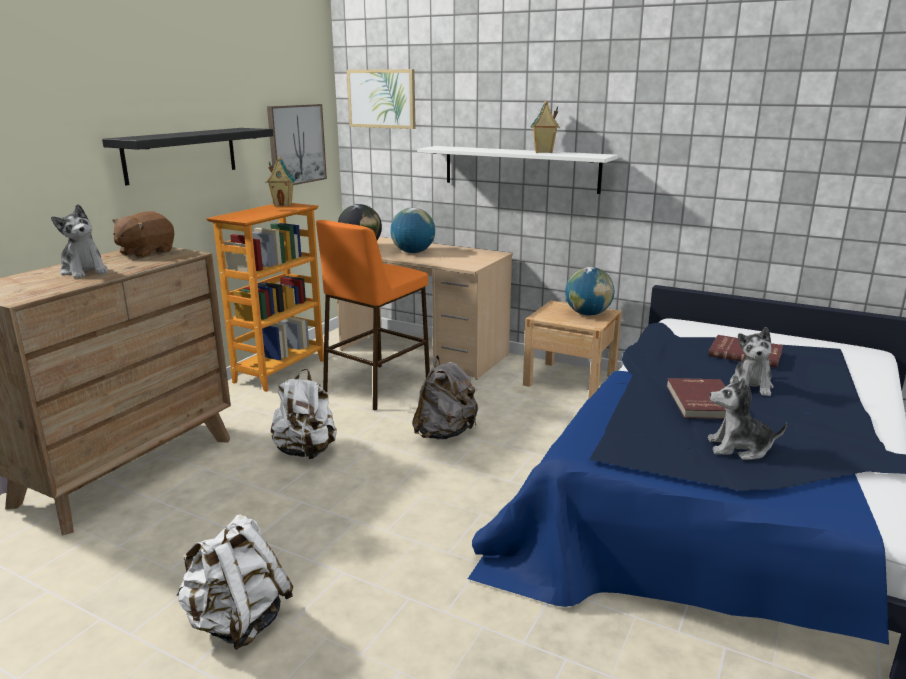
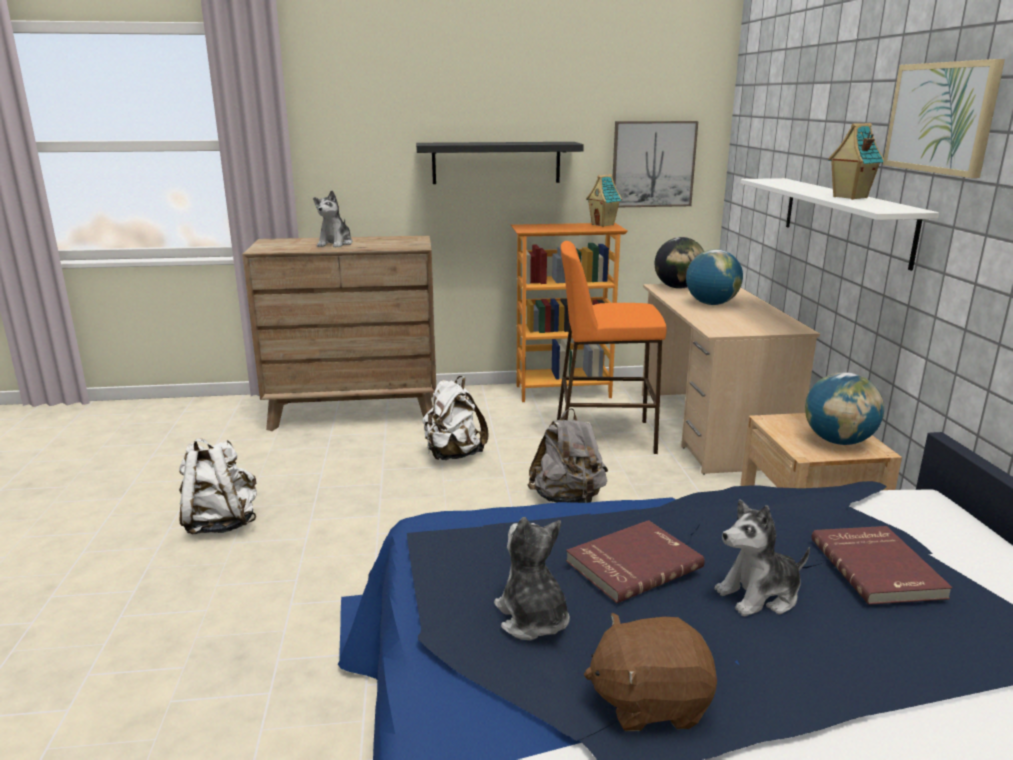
camera: 55 degrees right, 0 degrees up
(146, 253) = (401, 241): brown plush toy -> brown plush toy (650, 701)
(382, 99) = (757, 116): picture -> picture (941, 117)

